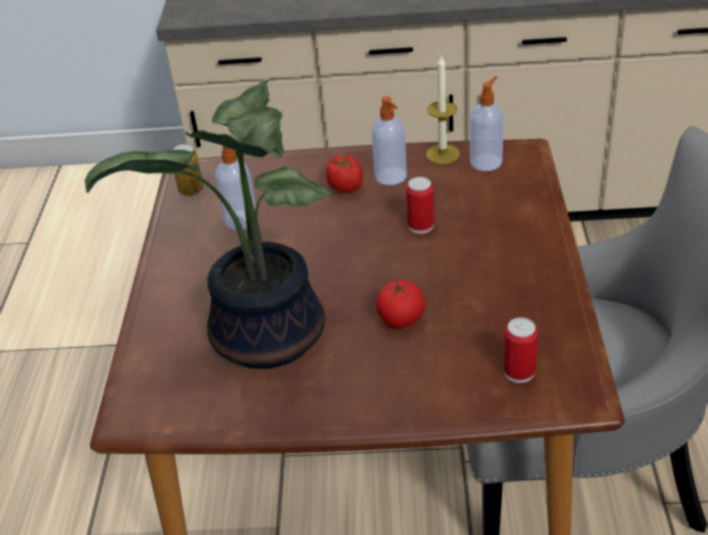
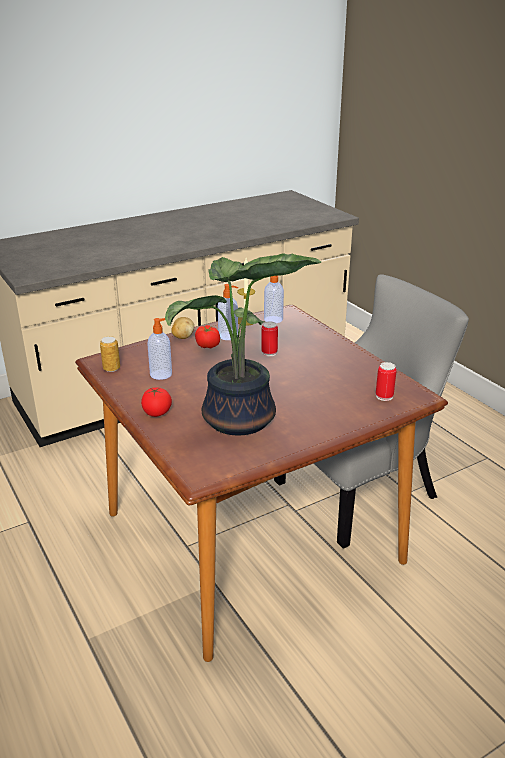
camera: 35 degrees left, 10 degrees down
(327, 161) = (183, 337): none -> potato
(401, 319) = (303, 392): tomato -> tomato (157, 413)

